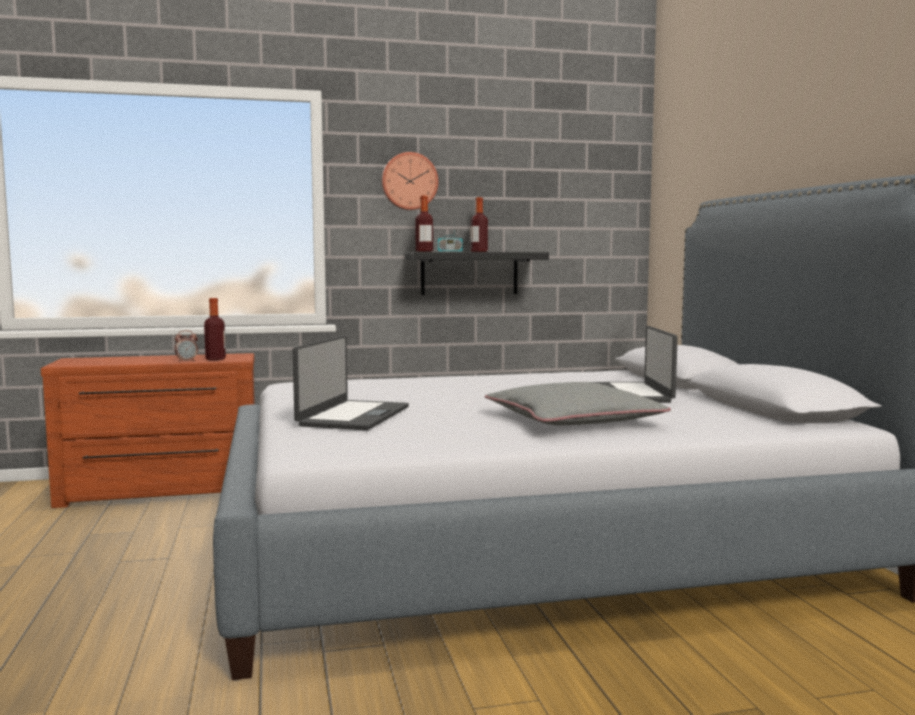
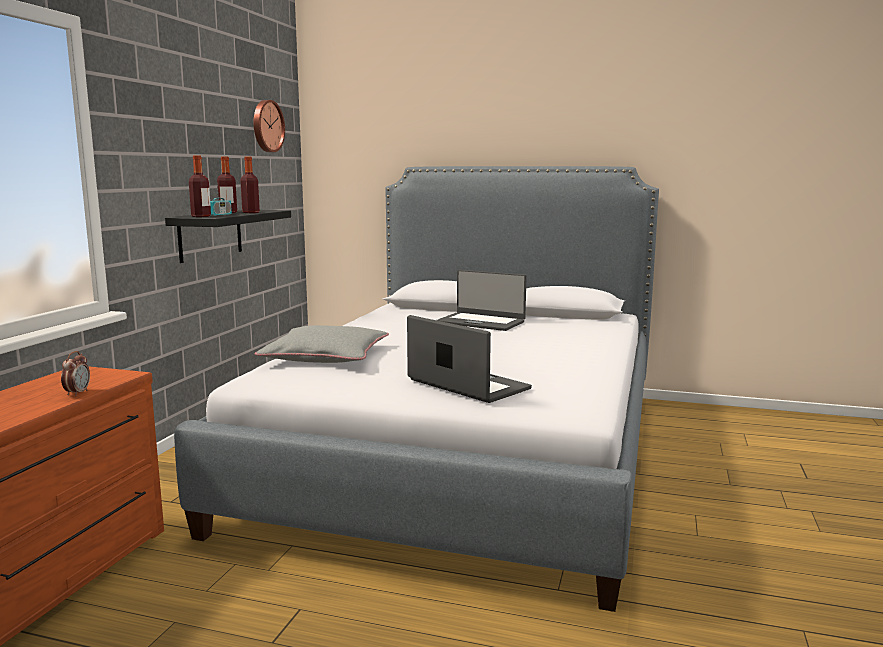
camera: 60 degrees left, 5 degrees up
(215, 359) = (93, 381): bottle -> bottle (251, 212)
(409, 181) = (162, 137): wall clock -> wall clock (266, 126)
(573, 420) = (550, 346): grey pillow -> grey pillow (325, 356)

